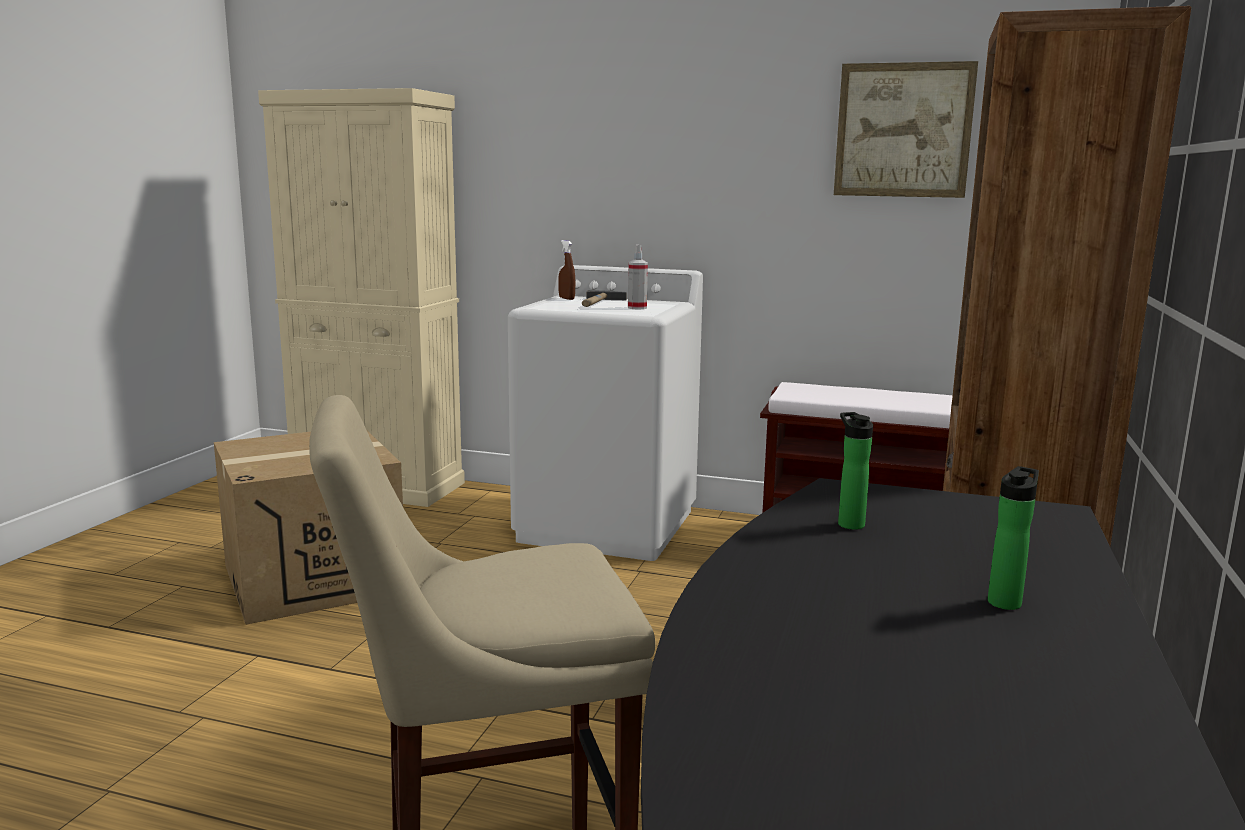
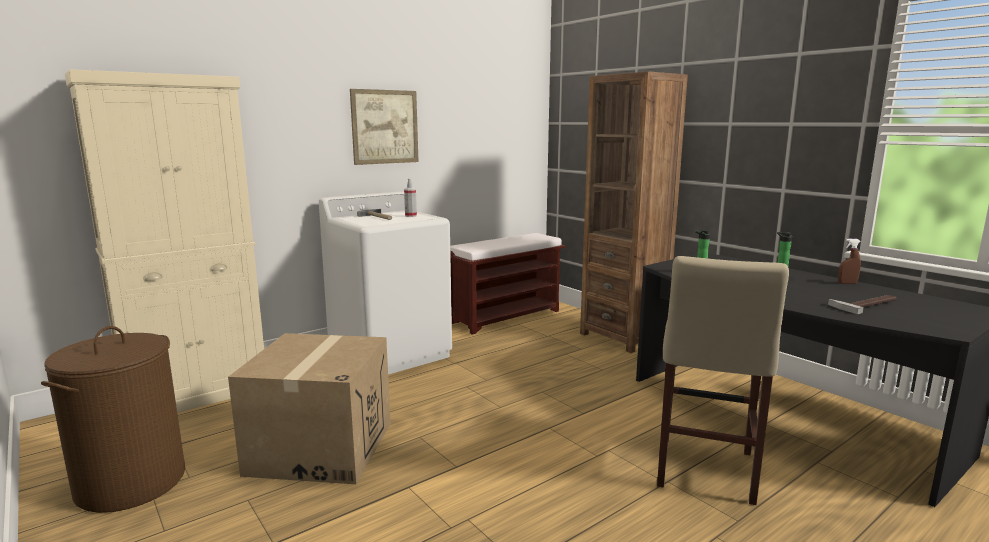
camera: 55 degrees left, 0 degrees up
(186, 531) = (131, 483): none -> brown laundry basket
(566, 298) = (350, 218): brown spray bottle -> brown spray bottle (847, 283)
(882, 733) = (865, 304): none -> hammer
(903, 130) = (483, 110): picture -> picture (385, 127)

